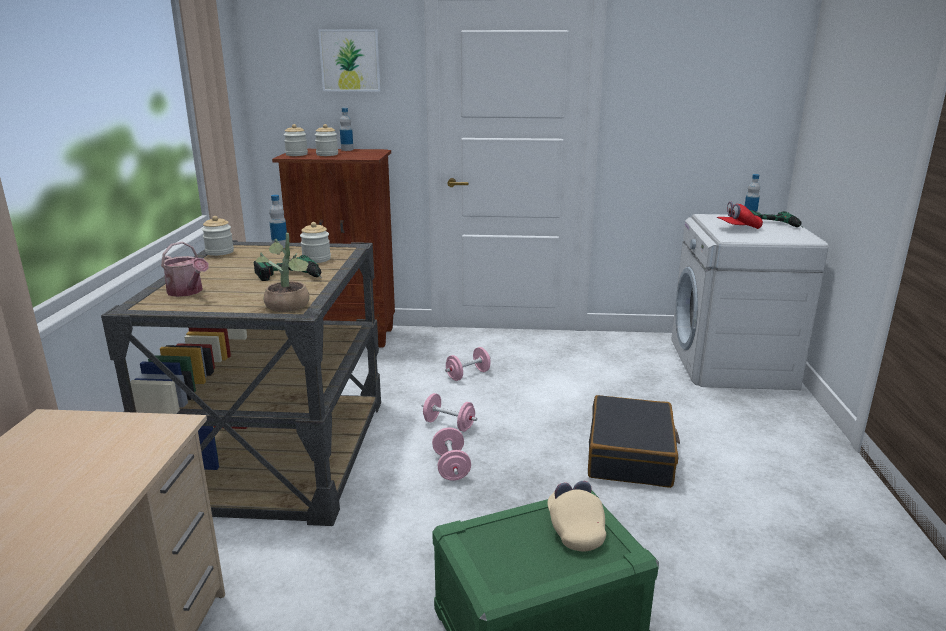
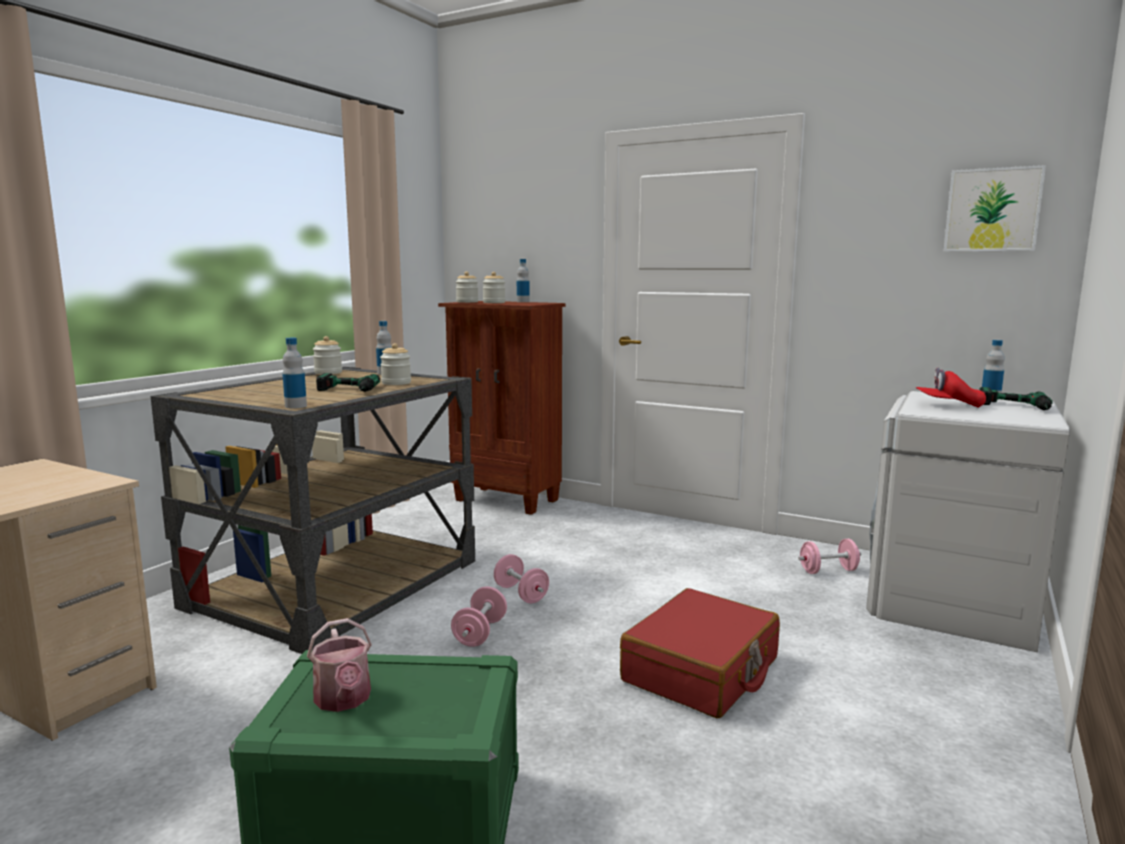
camera: 25 degrees right, 10 degrees down
(187, 292) = (245, 391): watering can -> watering can (344, 700)
(288, 307) = (295, 406): potted plant -> bottle
(350, 60) = (534, 212): picture -> picture (992, 210)
(468, 375) = (591, 553): pink dumbbell -> pink dumbbell (828, 571)
(575, 529) = (441, 693): beige cap -> none
(631, 455) = (701, 671): black suitcase -> red suitcase

